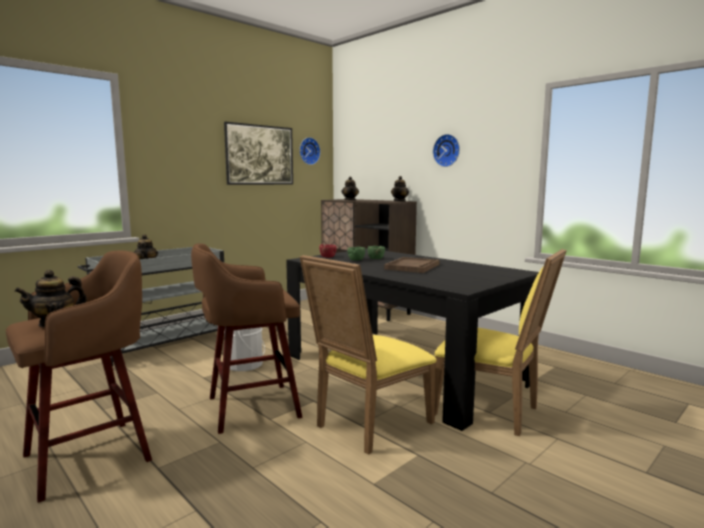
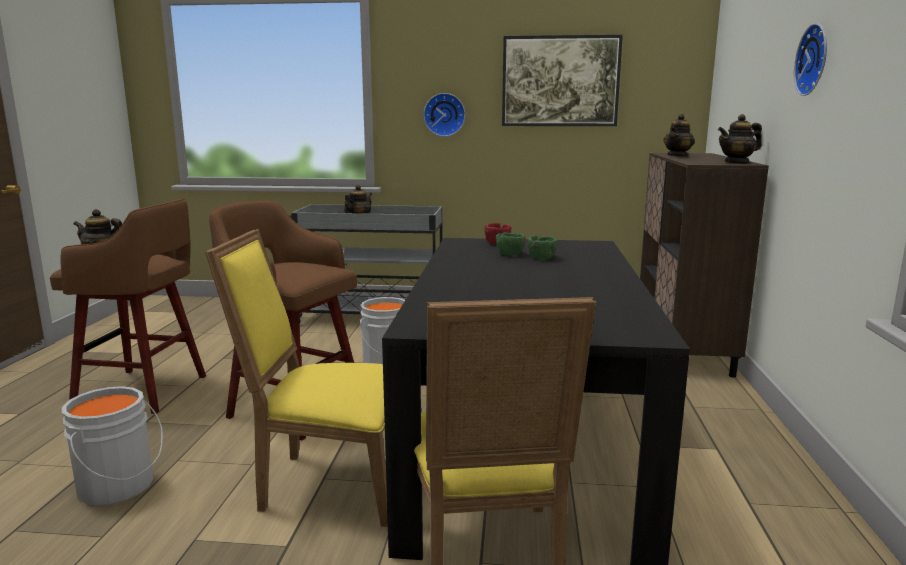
camera: 50 degrees right, 5 degrees up
(255, 501) = (119, 486): none -> grey bucket
(308, 151) = (655, 70): wall clock -> wall clock (444, 114)
(412, 267) = (525, 280): brown tray -> none

